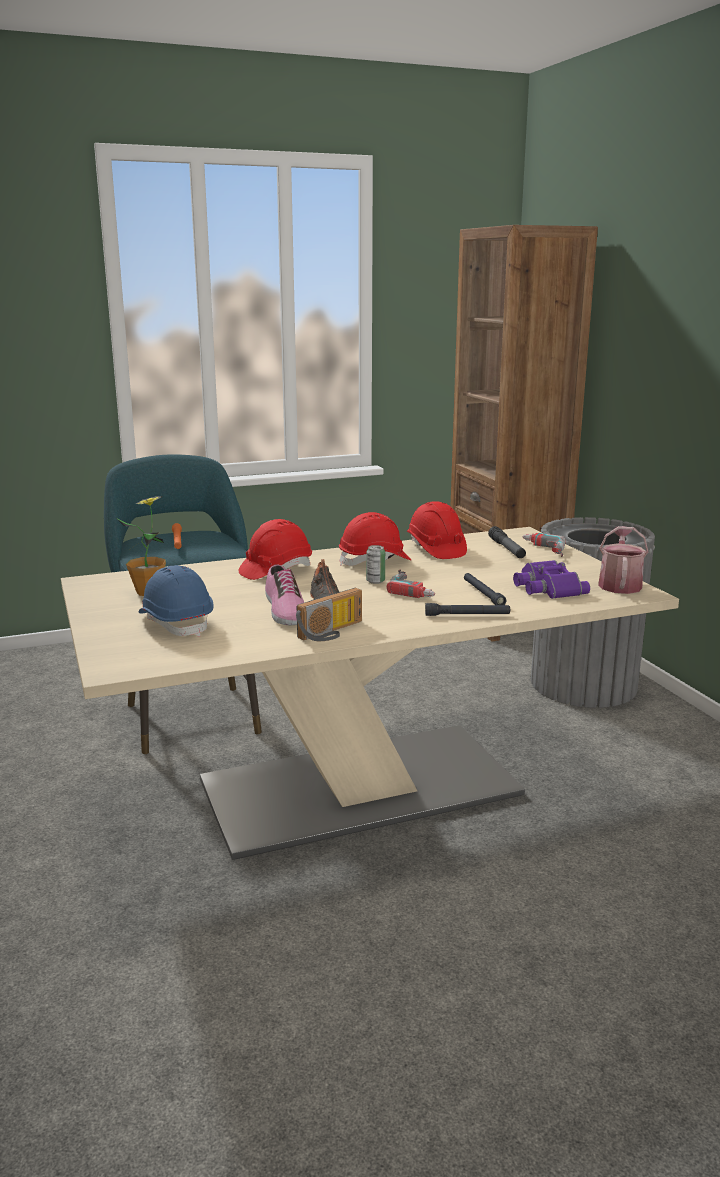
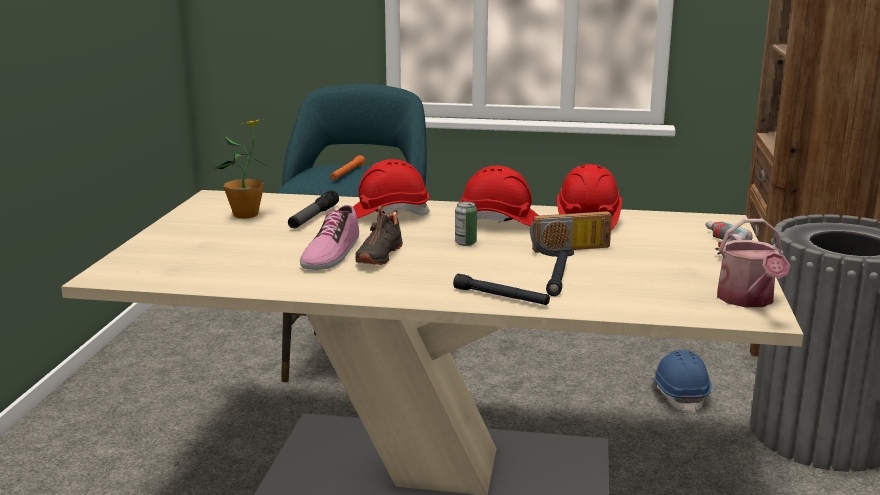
camera: 30 degrees right, 0 degrees up
(176, 623) = (221, 246): blue hard hat -> blue hard hat (679, 395)
(333, 632) = (337, 285): radio -> radio (571, 251)
(415, 588) = (495, 257): power drill -> none
(507, 549) = (672, 235): flashlight -> flashlight (313, 217)
(546, 587) = (645, 286): purple binoculars -> none
(619, 584) = (748, 300): watering can -> watering can turned 135 degrees clockwise

